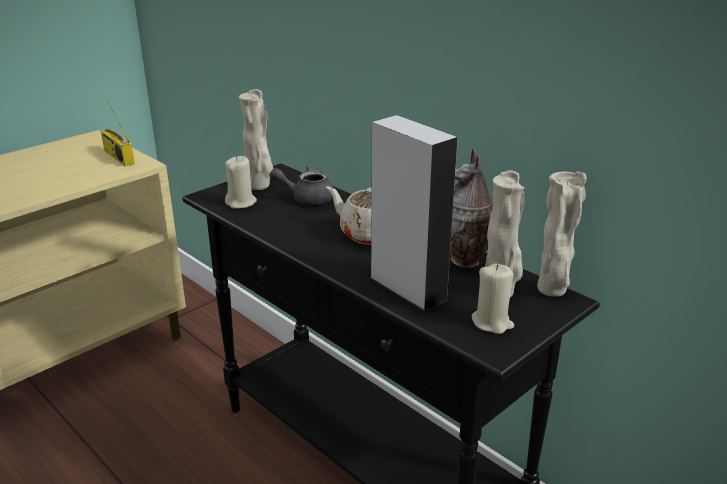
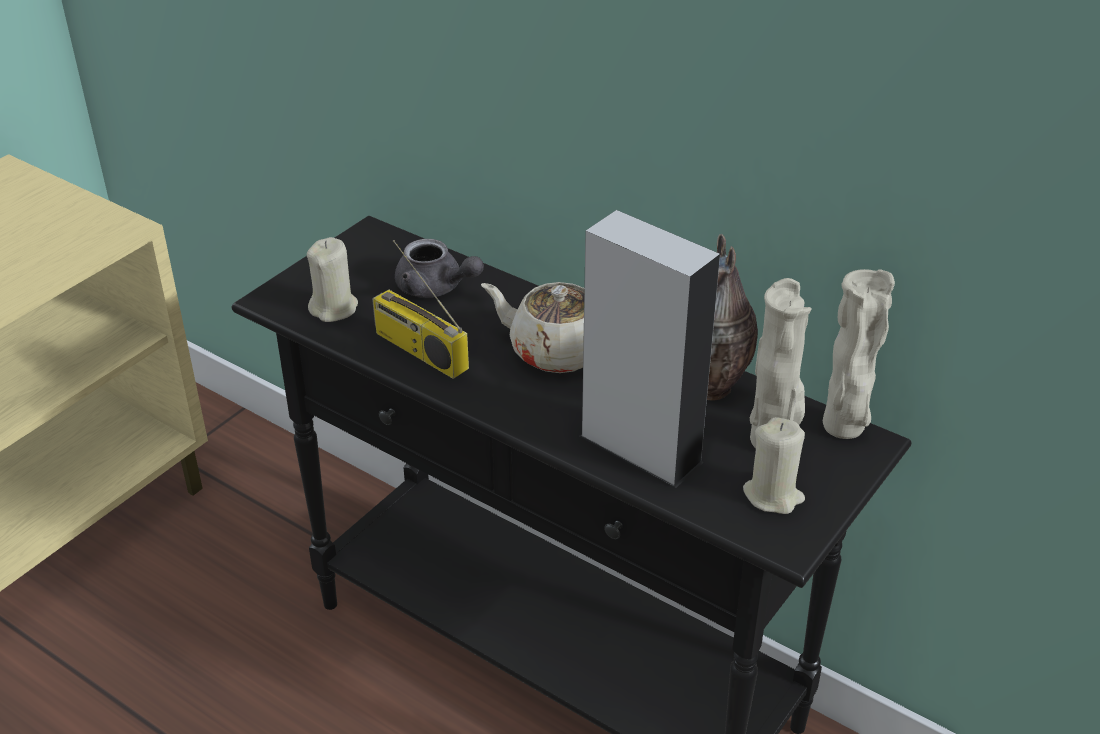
camera: 10 degrees left, 10 degrees up
(117, 157) = (70, 214): radio -> radio (418, 350)
(260, 186) = (352, 270): beige vase -> none
(306, 198) = (436, 288): grey teapot -> grey teapot turned 135 degrees counterclockwise

